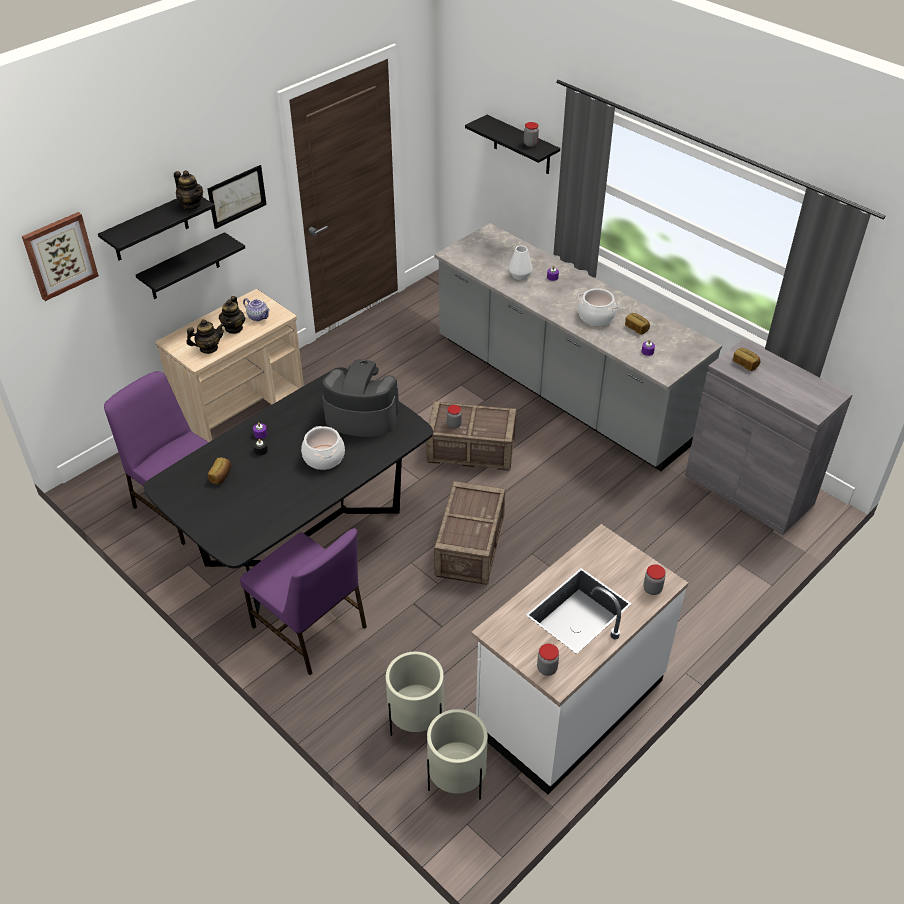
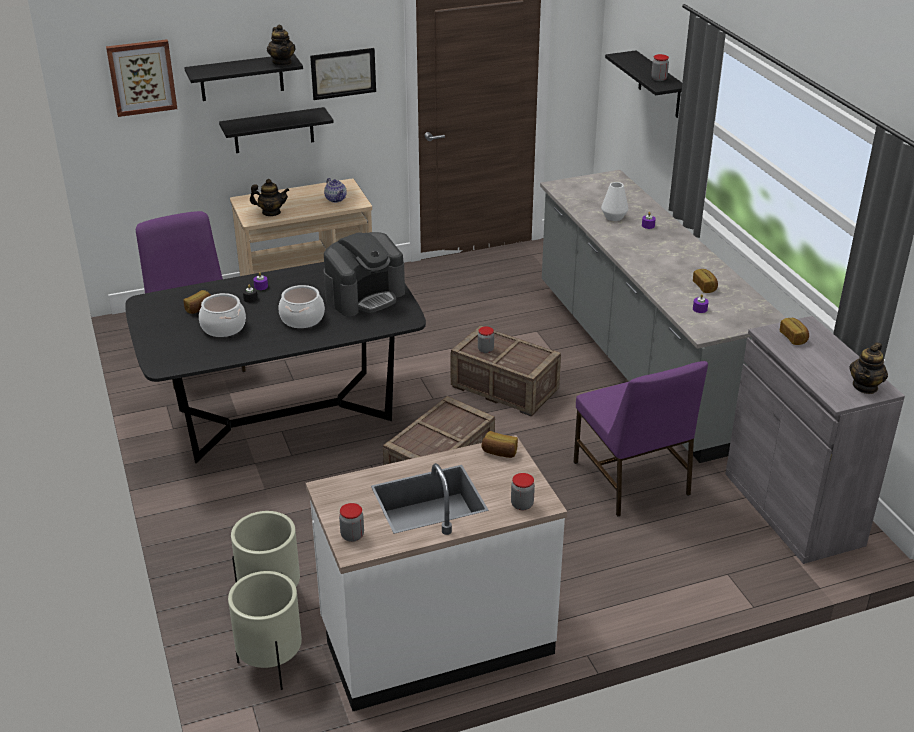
camera: 25 degrees right, 10 degrees down
(234, 328) = (306, 203): teapot -> teapot (865, 386)
(310, 629) = (233, 490): purple chair -> purple chair (631, 479)
(361, 416) = (365, 296): coffee machine -> coffee machine turned 105 degrees clockwise
(596, 316) = (668, 267): cooking pot -> cooking pot (224, 327)
(601, 545) = (499, 452): none -> bread

